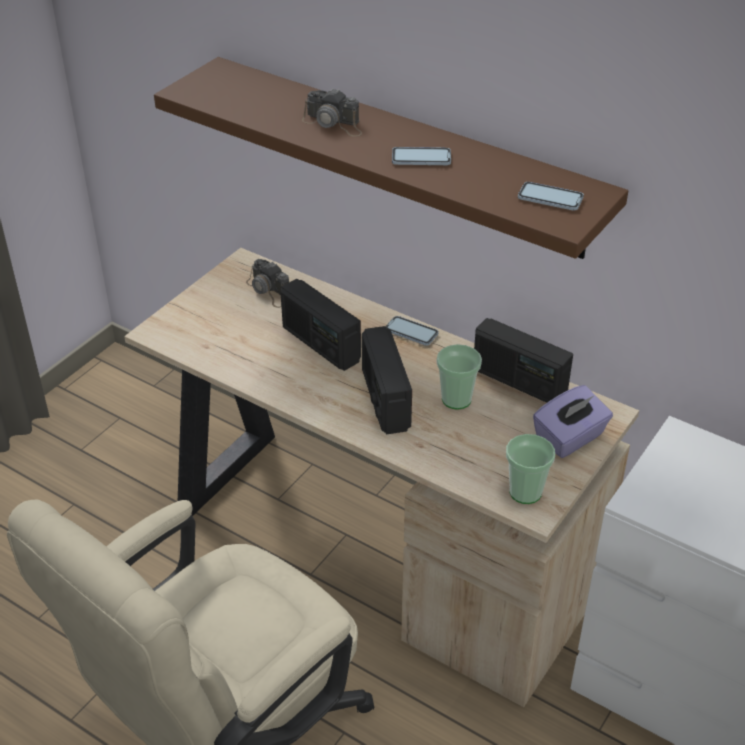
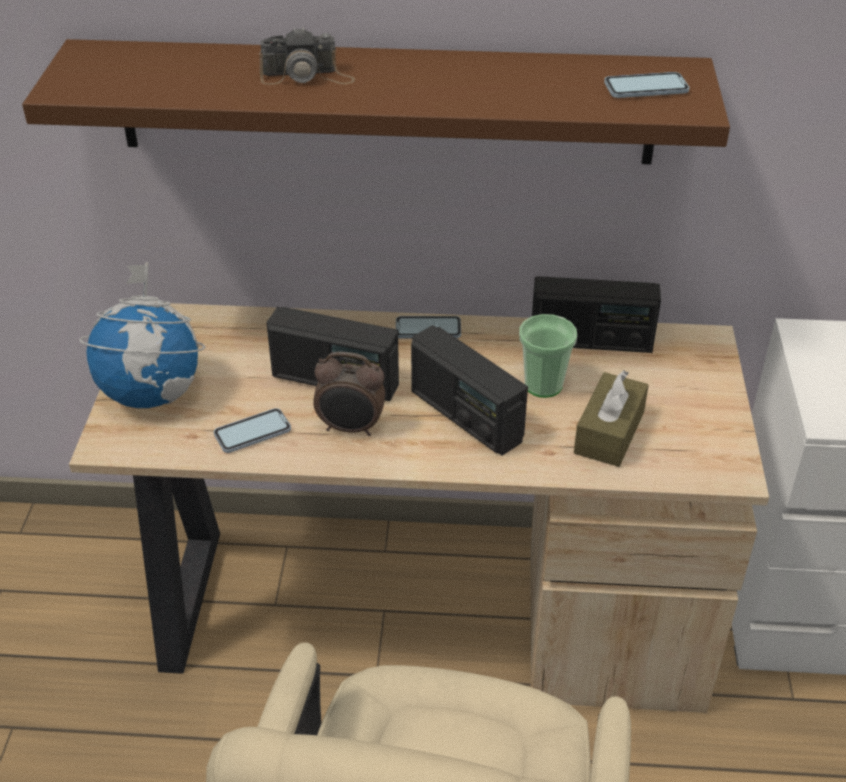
camera: 30 degrees left, 0 degrees up
(203, 310) = (153, 393): none -> globe
(269, 290) = (217, 340): camera -> none
(304, 379) = (351, 428): none -> alarm clock
(421, 158) = (456, 86): phone -> phone (252, 432)
(473, 448) = (609, 432): none -> brown tissue box
(525, 492) = (705, 458): cup -> none
(570, 438) = (695, 381): purple tissue box -> none

